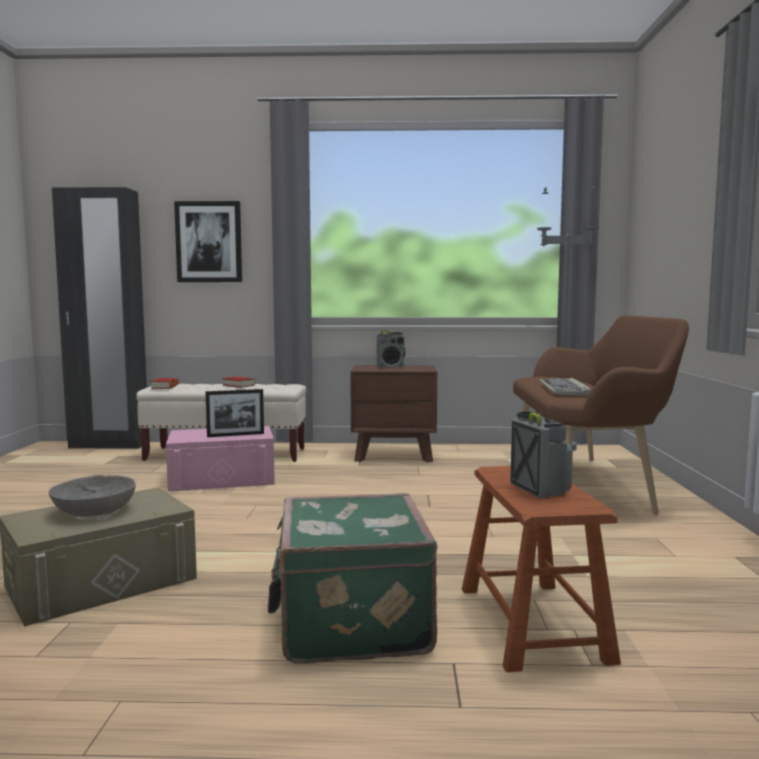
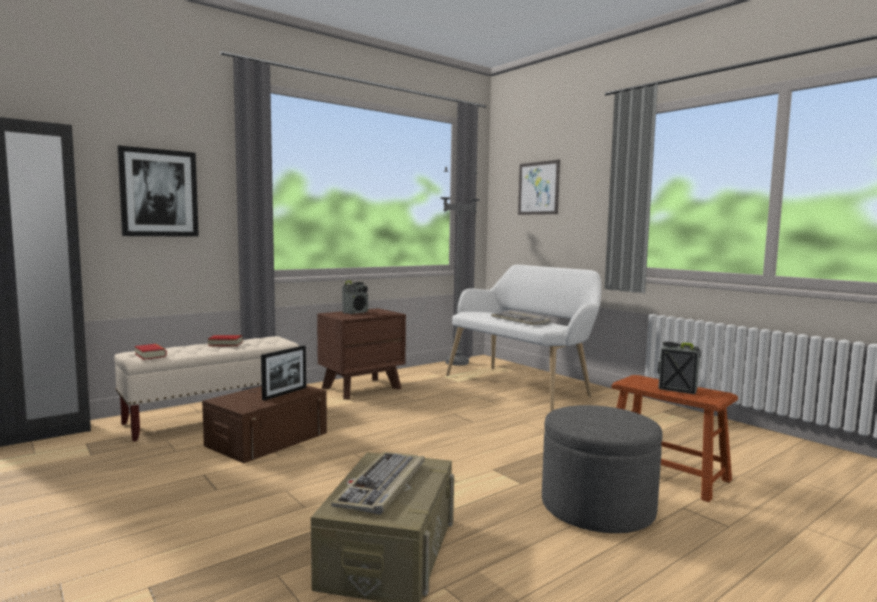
camera: 40 degrees left, 0 degrees up
(94, 511) = (383, 485): grey bowl -> keyboard
(222, 478) = (267, 439): pink storage box -> brown storage box
(350, 621) = (597, 507): green suitcase -> grey ottoman
(585, 484) = (521, 385): brown bench -> white bench
(668, 202) = (538, 188): none -> picture

